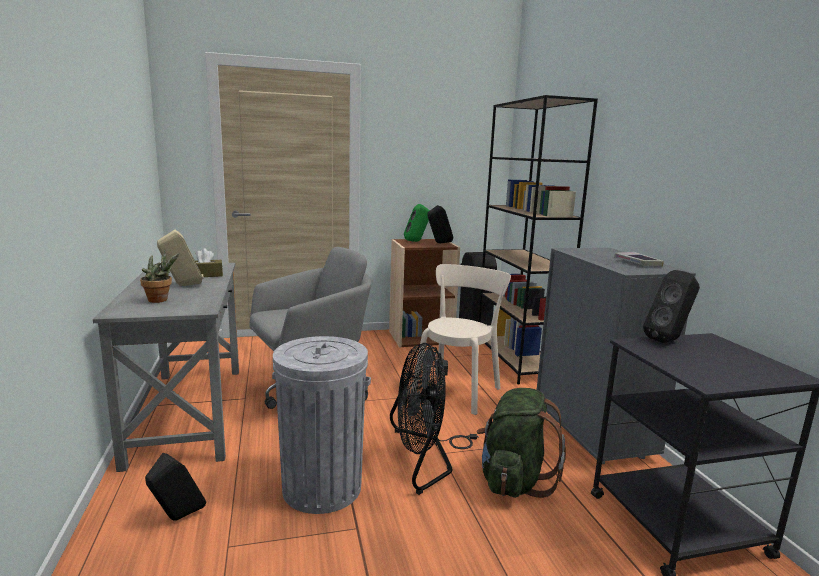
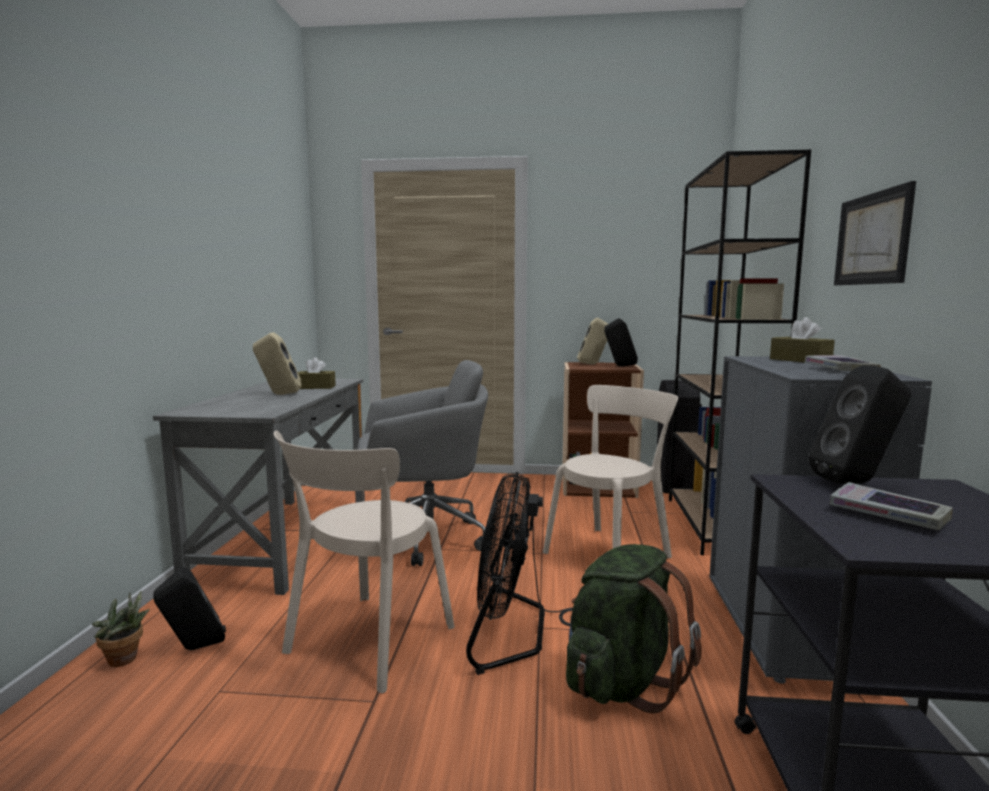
camera: 20 degrees right, 5 degrees down
(161, 300) = (238, 404): potted plant -> potted plant (126, 660)
(322, 487) = (366, 643): grey trash can -> beige chair
(417, 241) = (593, 364): green speaker -> beige speaker
(603, 252) = (800, 360): none -> brown tissue box
(648, 173) = (872, 239): none -> picture
(701, 362) = (888, 514): none -> book

